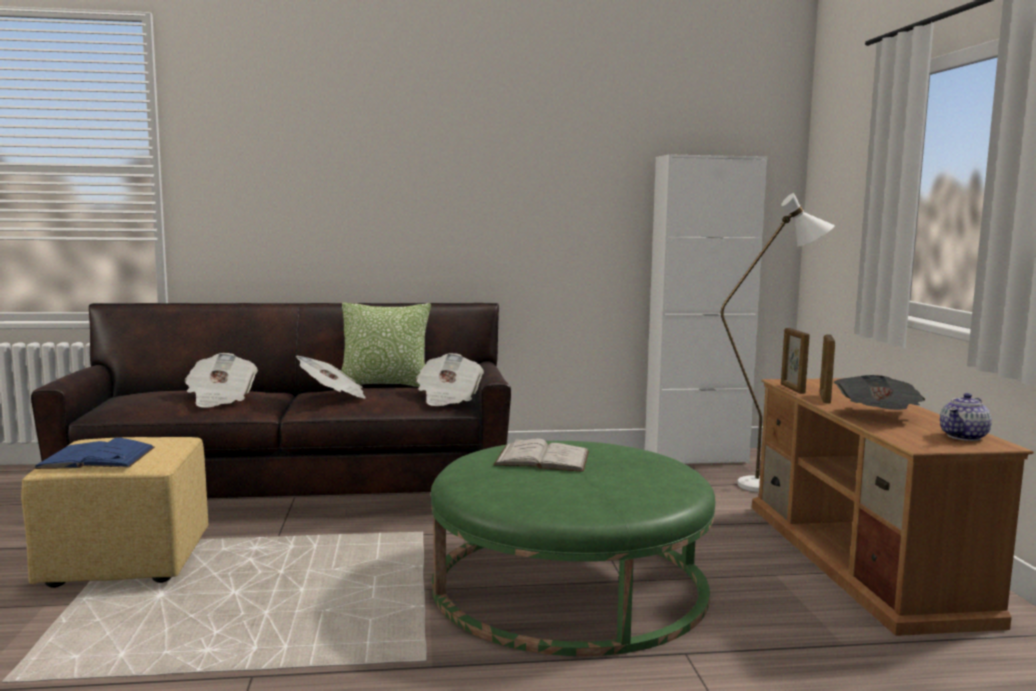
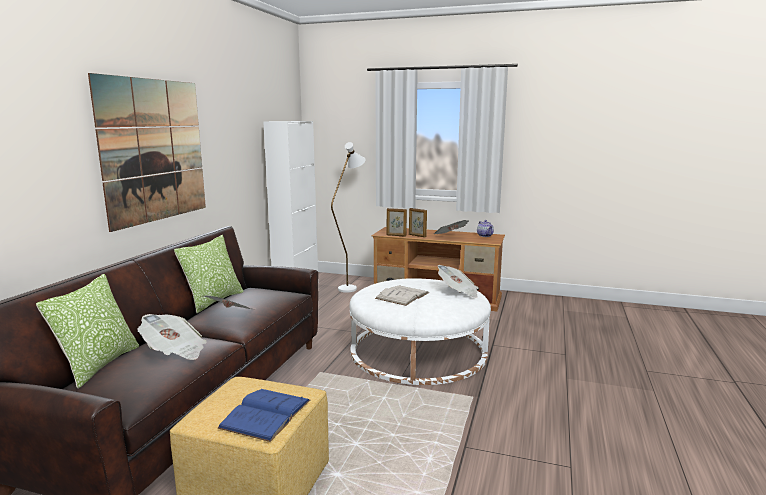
camera: 65 degrees left, 5 degrees up
(180, 388) = (99, 365): none -> pillow
(409, 188) = (154, 150): none -> picture
(448, 398) = (278, 292): newspaper -> newspaper (458, 292)
(569, 584) = (418, 350): green ottoman -> white ottoman

